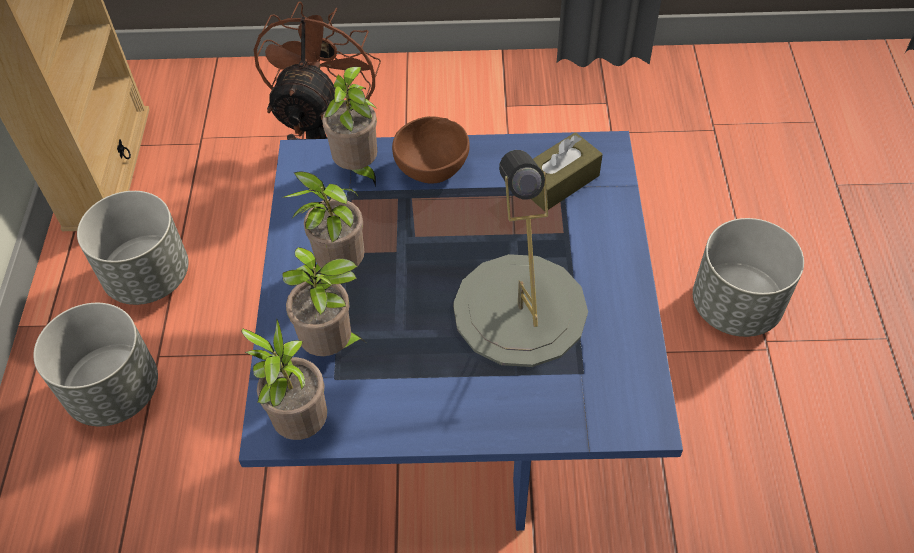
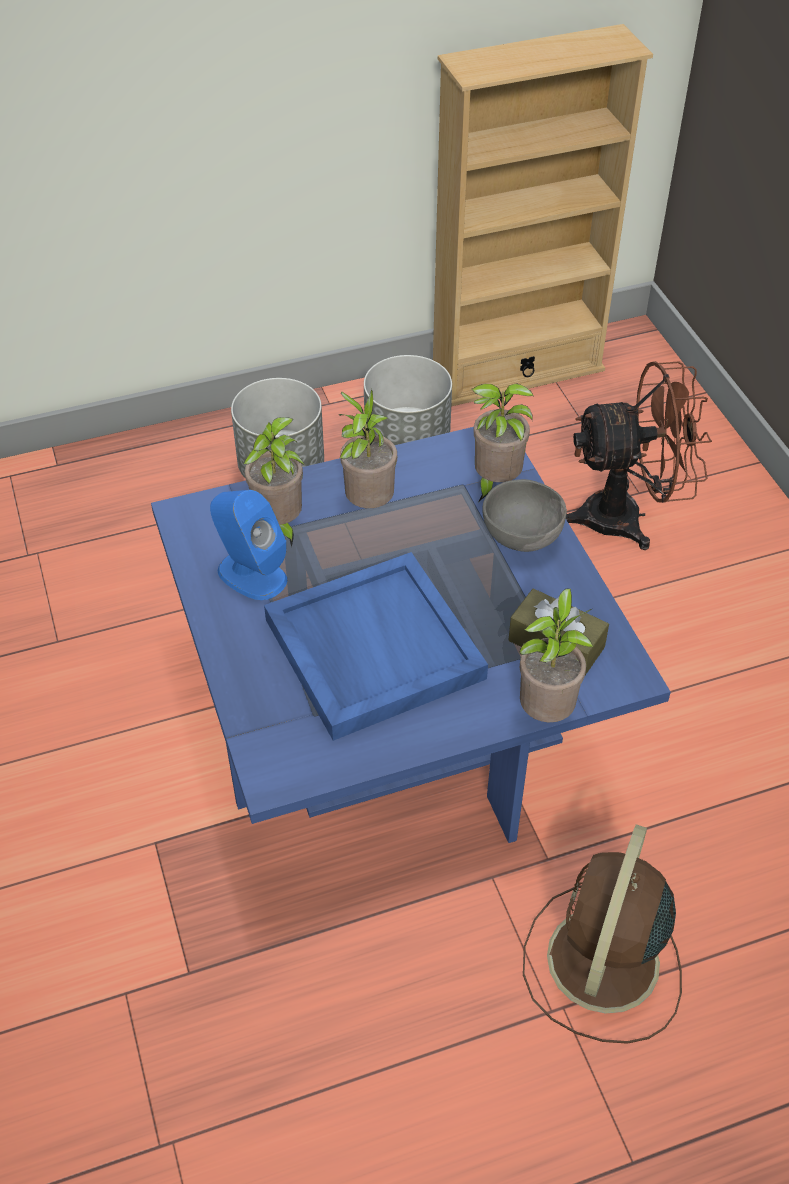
camera: 70 degrees right, 5 degrees down
(300, 423) = (195, 528): potted plant -> potted plant (547, 711)
(388, 385) = (251, 574): none -> blue speaker
(433, 170) = (522, 539): brown bowl -> grey bowl
(519, 309) = (371, 648): grey table lamp -> blue tray
(736, 306) = (601, 964): grey planter -> brown fan

